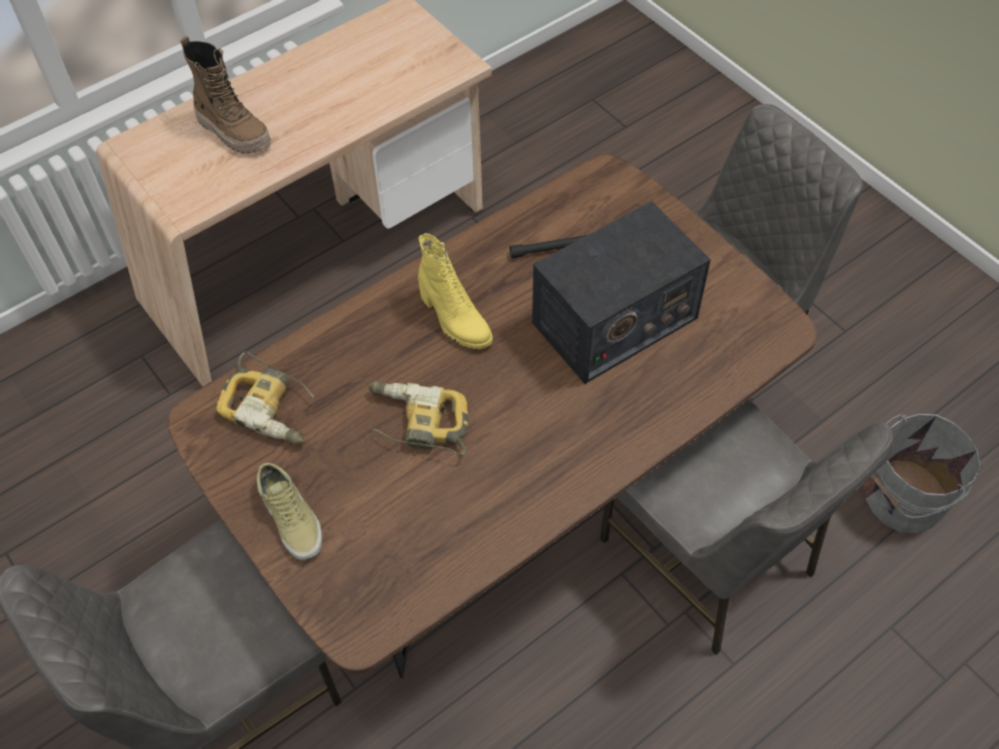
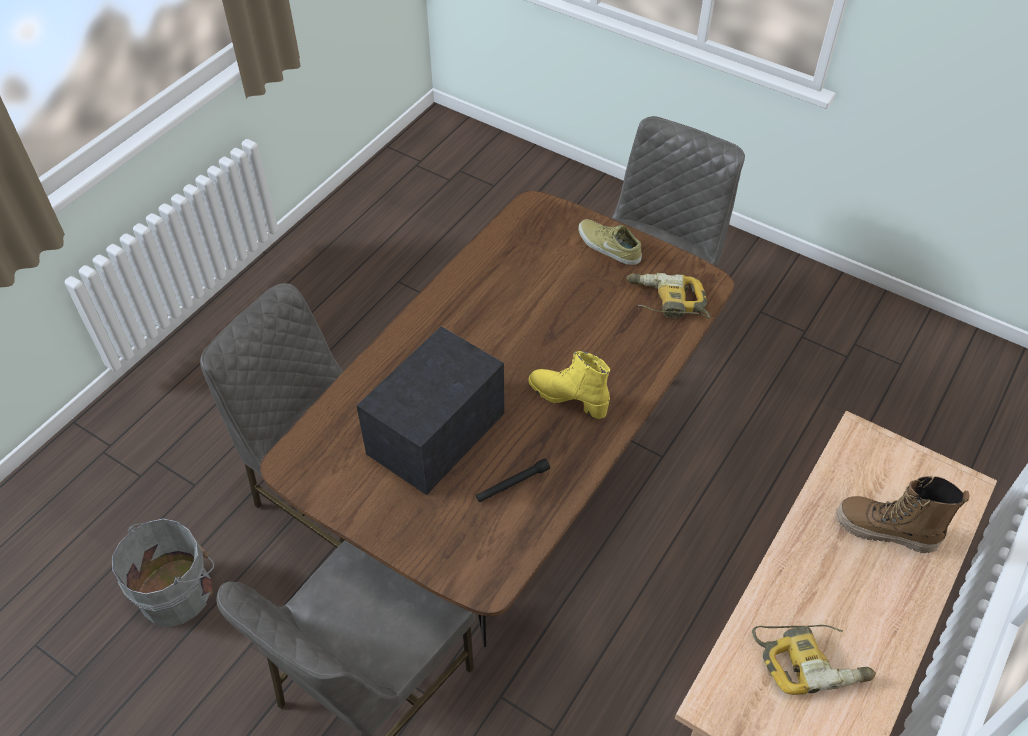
camera: 160 degrees right, 5 degrees down
(417, 424) = (557, 318): power drill -> power drill (810, 660)

